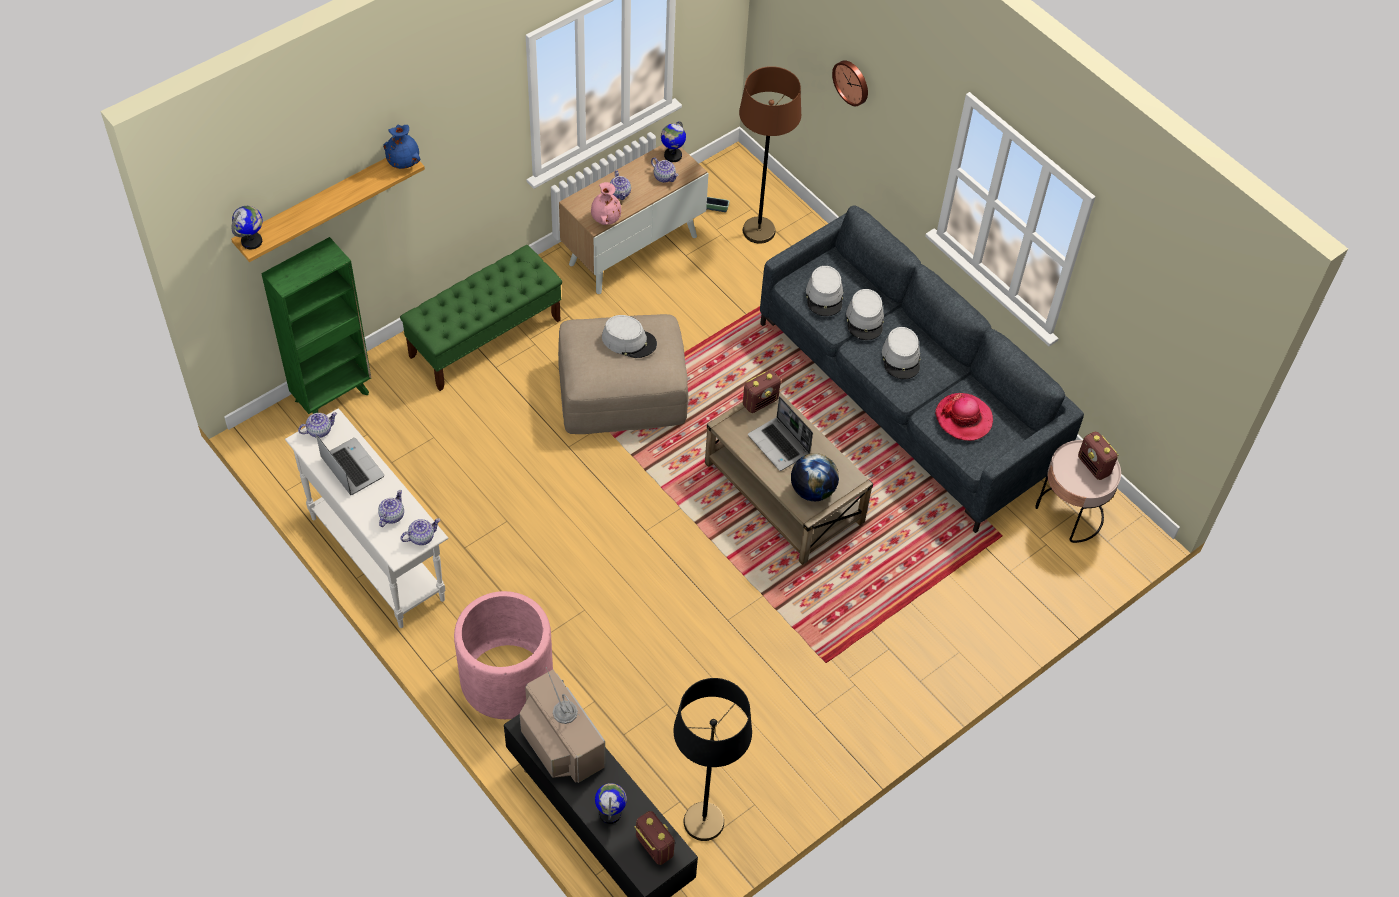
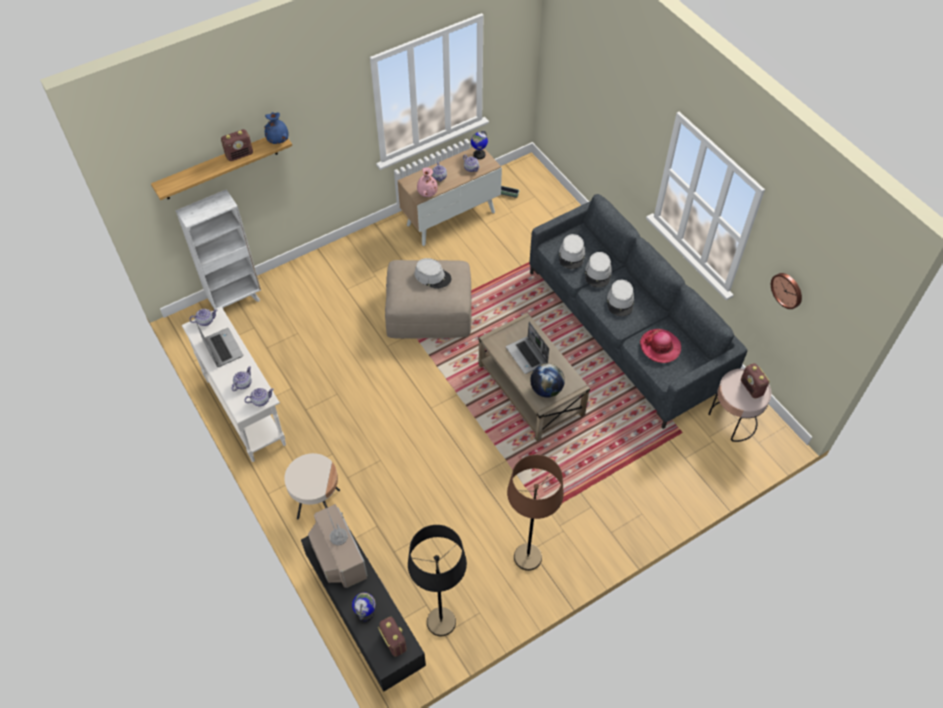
camera: 10 degrees right, 0 degrees up
(252, 241) = (164, 186): globe -> none
(333, 396) = (236, 300): green bookcase -> white bookcase
(485, 338) = (343, 269): green bench -> none
(506, 679) = (318, 504): pink planter -> beige side table
(758, 231) = (537, 211): brown floor lamp -> brown floor lamp (527, 557)
(760, 402) = (518, 325): radio -> radio (239, 155)
(852, 82) = (601, 107): wall clock -> wall clock (787, 290)

